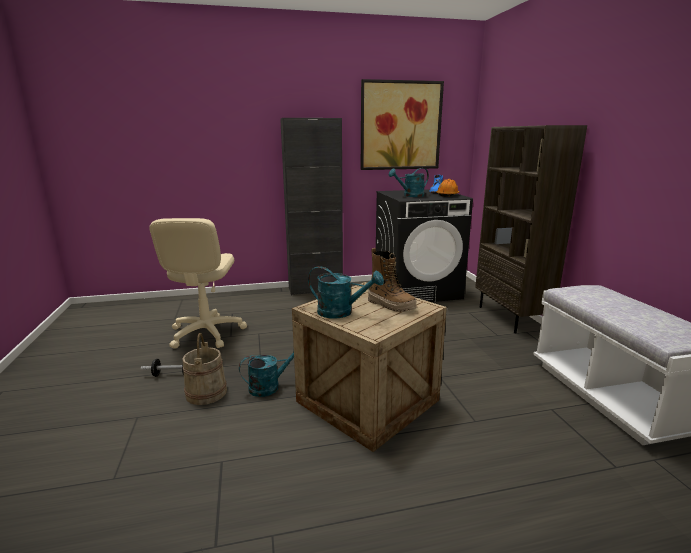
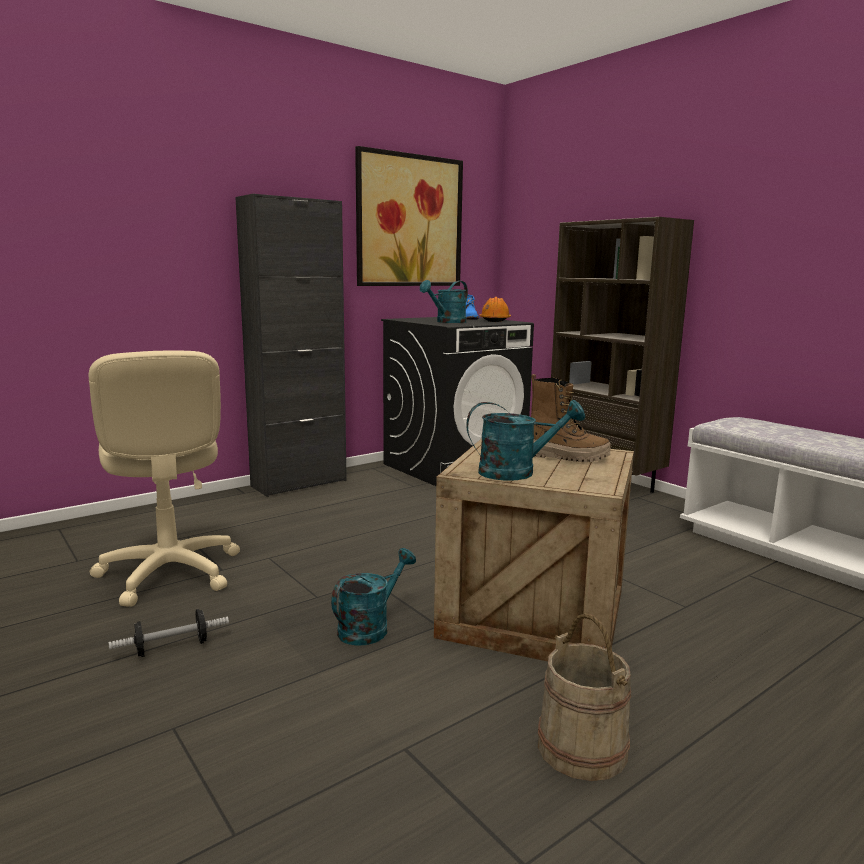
camera: 25 degrees left, 5 degrees down
(206, 392) = (268, 660): beige bucket -> beige bucket (581, 748)

